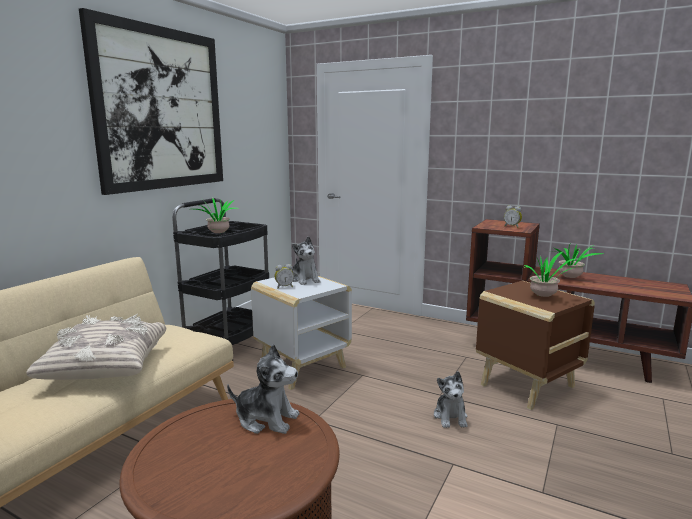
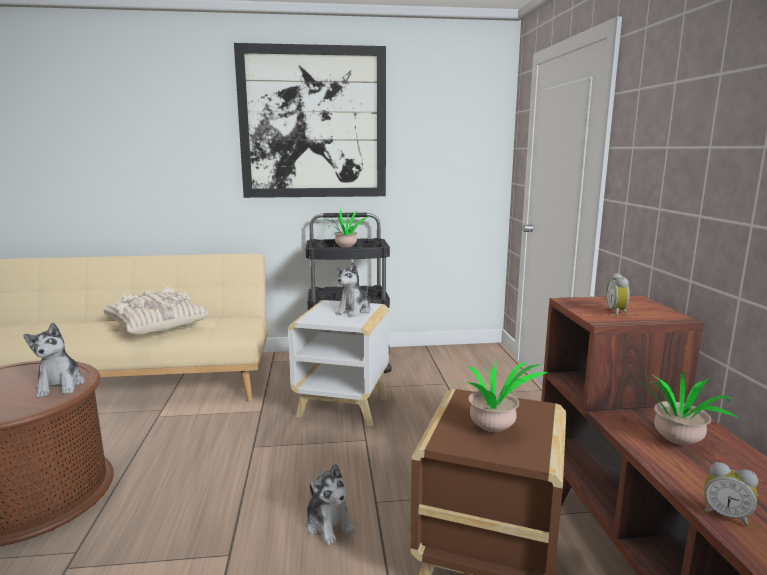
camera: 55 degrees right, 0 degrees up
(284, 287) = (320, 310): alarm clock -> alarm clock (725, 515)
(450, 417) = (329, 525): plush toy -> plush toy turned 90 degrees counterclockwise

